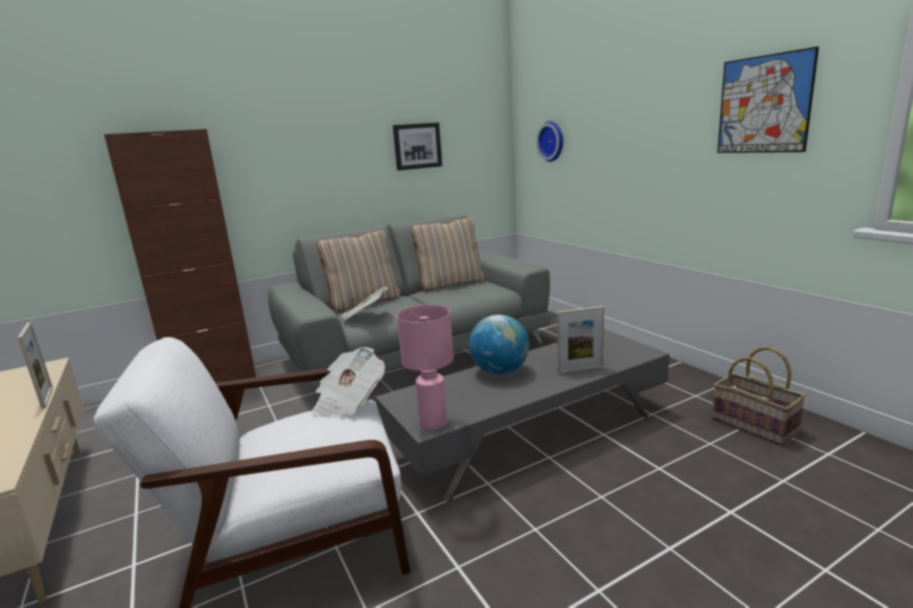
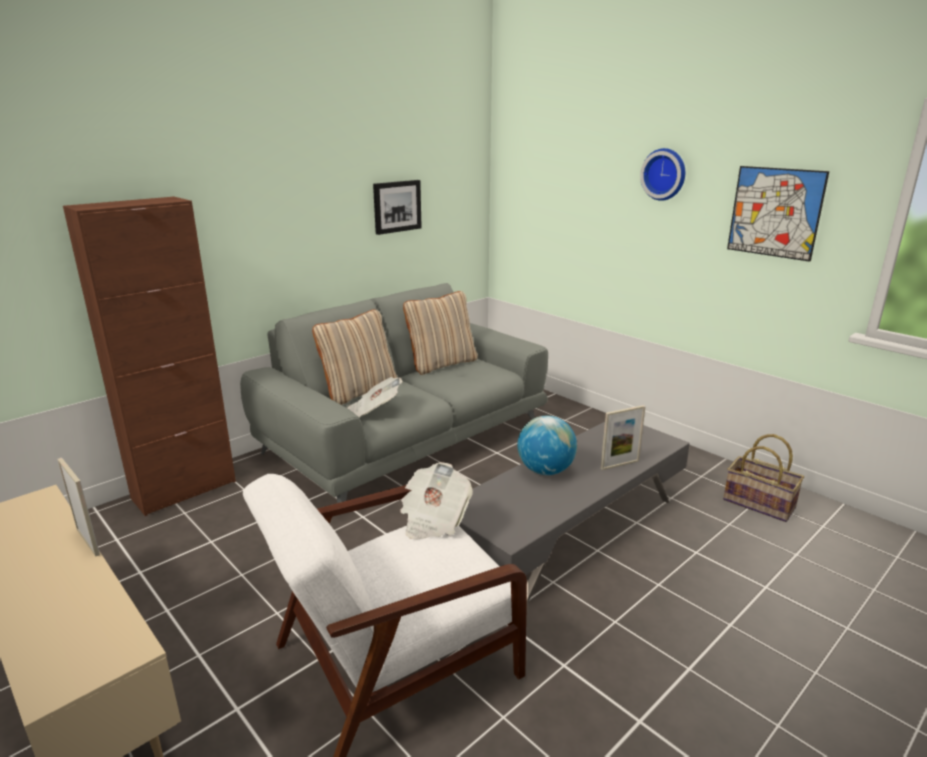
camera: 15 degrees left, 5 degrees up
(433, 423) = (514, 533): pink table lamp -> none
(552, 141) = (541, 207): wall clock -> wall clock (664, 174)

